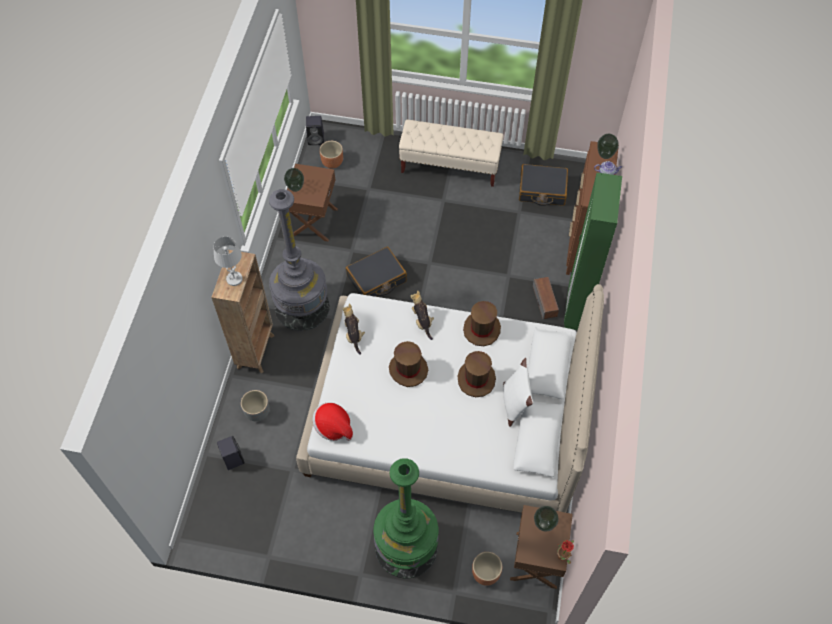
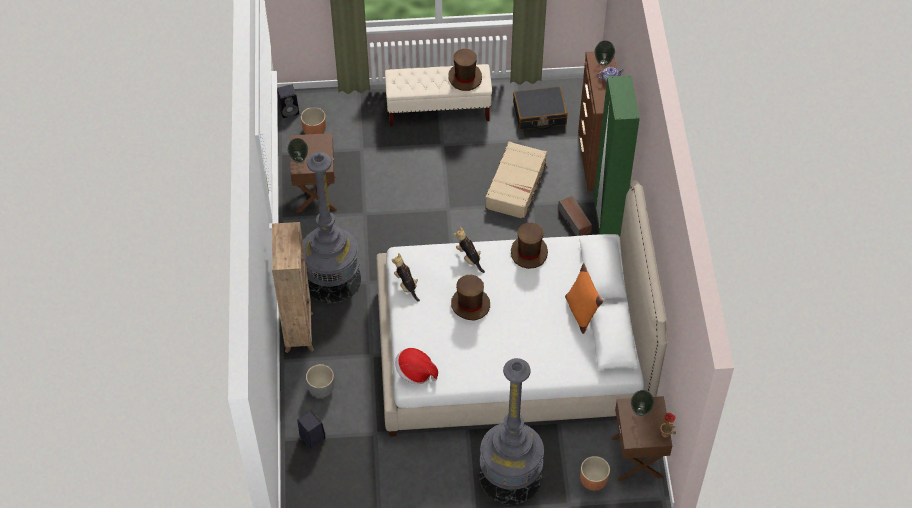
camera: 15 degrees left, 5 degrees down
(234, 279) = (288, 249): white table lamp -> none
(376, 279) = (399, 236): black suitcase -> none
(406, 547) = (510, 476): green floor lamp -> grey floor lamp
(476, 379) = (538, 298): brown hat -> brown hat (465, 77)
(500, 255) = (516, 186): none -> beige suitcase
(514, 403) = (581, 312): white pillow -> orange pillow

